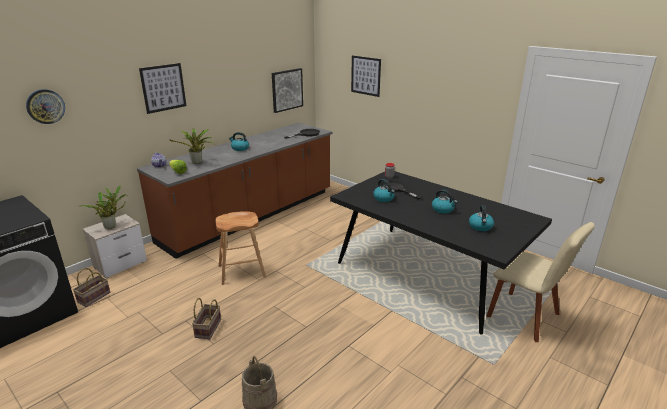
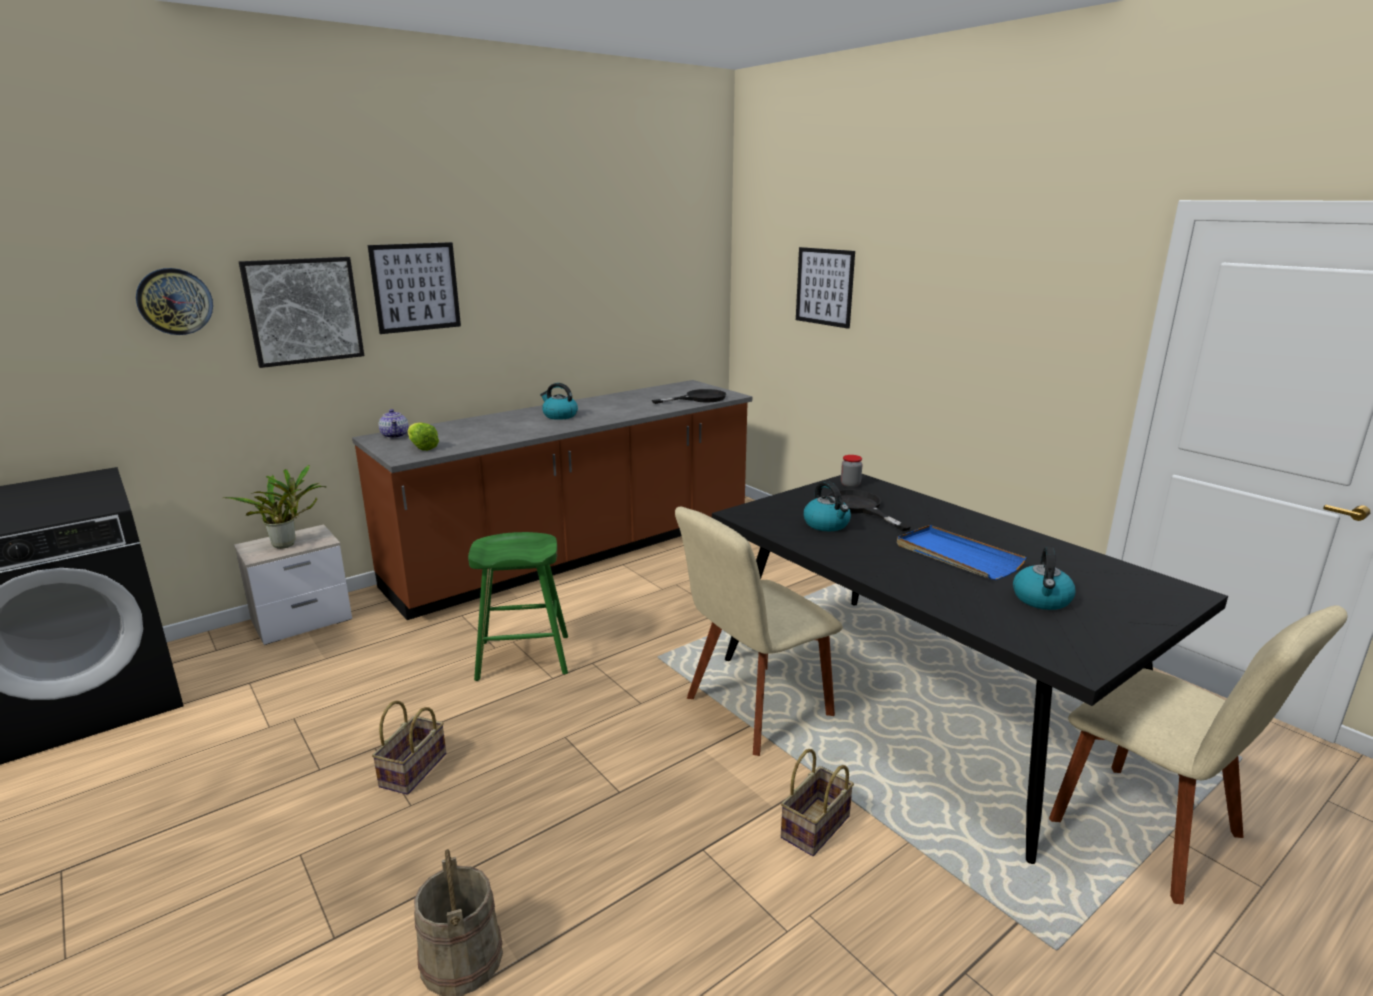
camera: 10 degrees right, 5 degrees down
(93, 298) = (225, 681): basket -> basket (815, 829)
(197, 163) = (467, 434): potted plant -> none
(241, 271) = (523, 658): brown stool -> green stool
(287, 90) = (671, 314): picture -> picture (304, 311)
(356, 284) = (753, 709): none -> beige chair
(443, 209) = (957, 556): kettle -> blue tray

